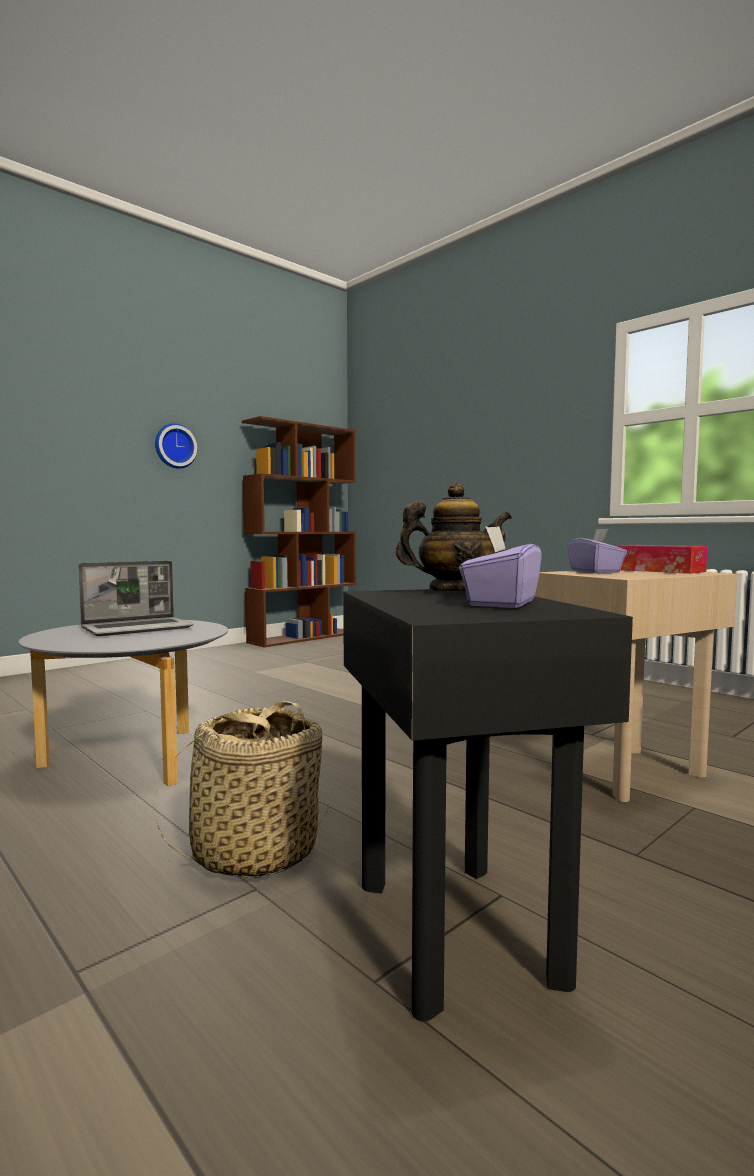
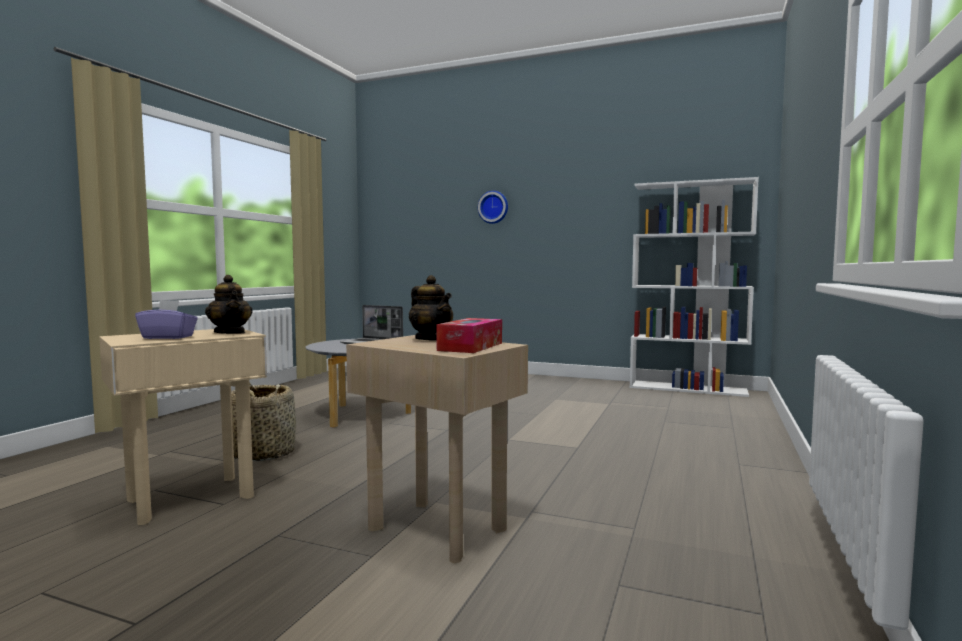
camera: 65 degrees right, 0 degrees up
(174, 446) = (577, 218): wall clock -> wall clock (493, 207)
(303, 637) = (688, 389): brown bookcase -> white bookcase
(458, 929) = (191, 498): black side table -> beige side table
(595, 572) = (431, 339): purple tissue box -> teapot

